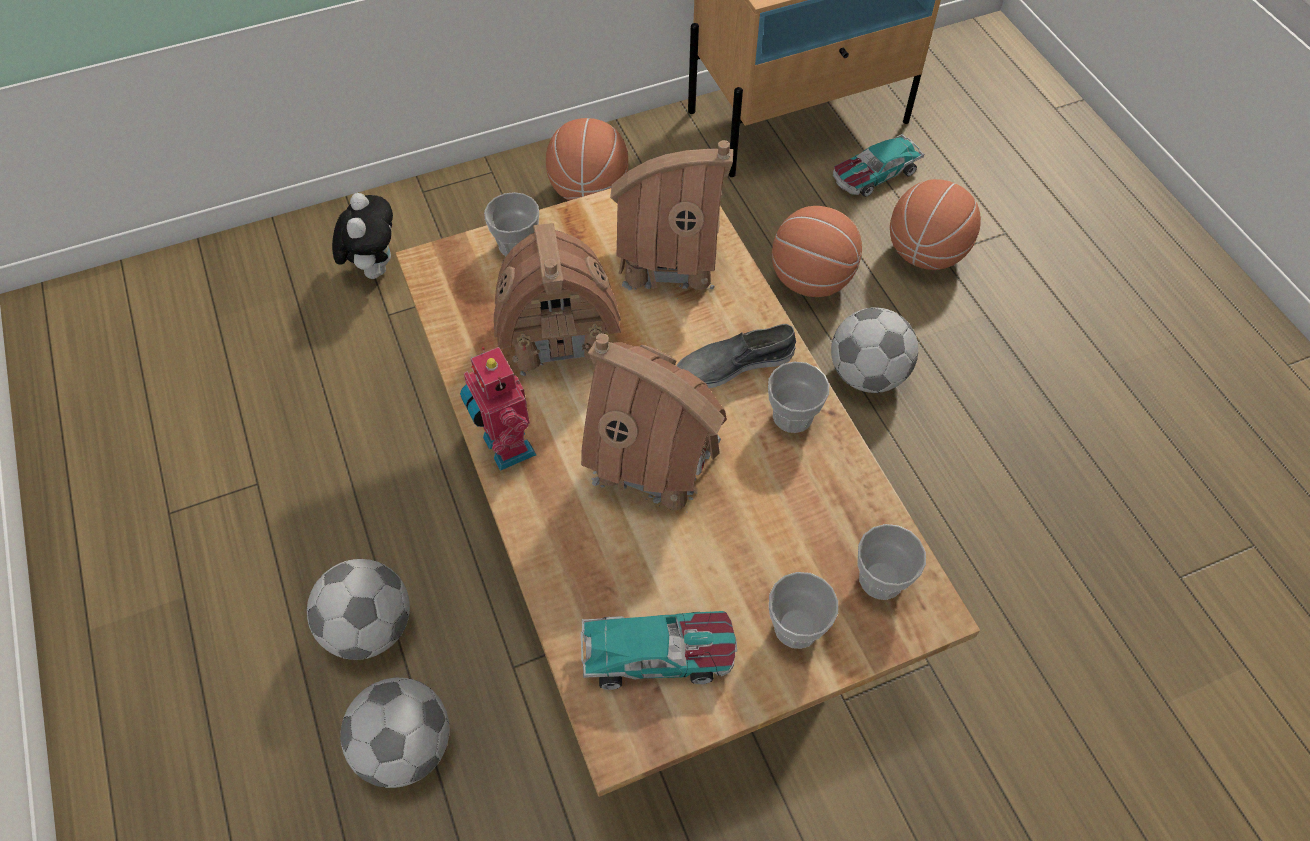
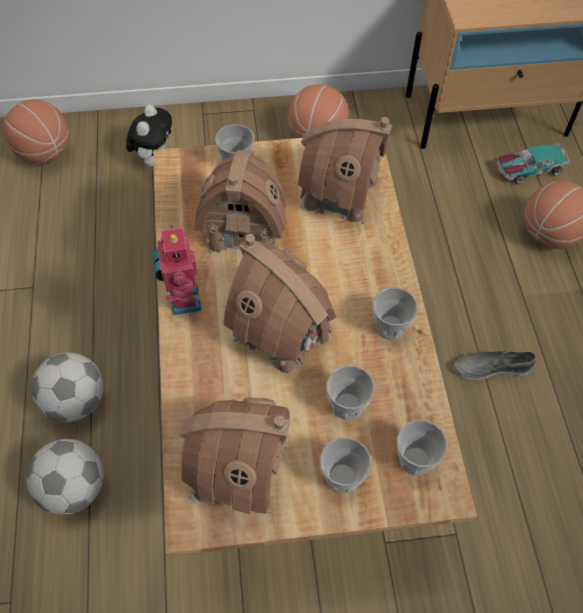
camera: 15 degrees right, 0 degrees up
(659, 653) = (239, 469): toy car -> toy house
(733, 364) = (360, 280): grey shoe -> grey shoe (491, 367)
(771, 532) = (347, 405): none -> cup
(810, 280) = (456, 235): basketball -> basketball (44, 153)
(867, 375) = (477, 313): football -> none

